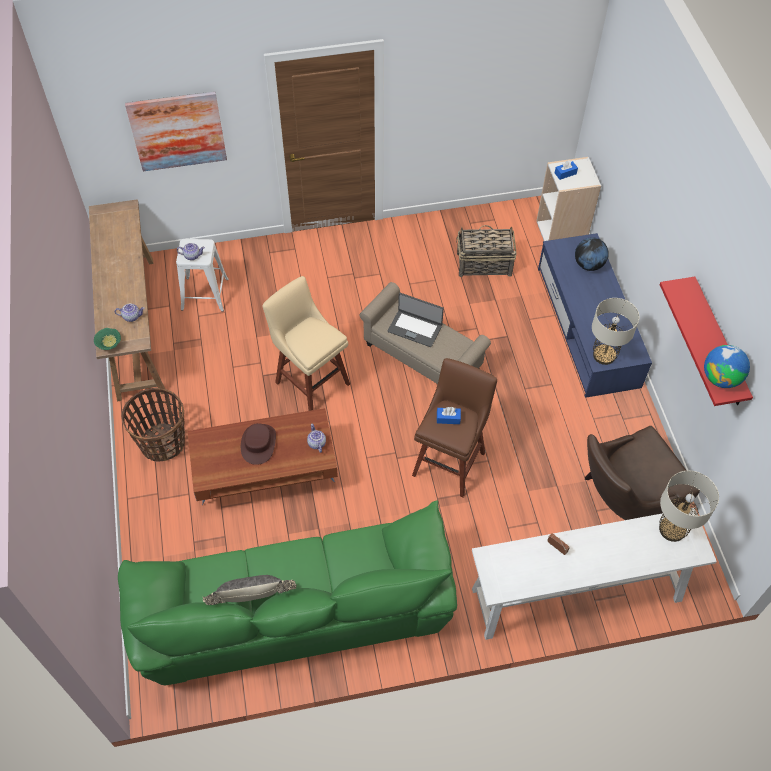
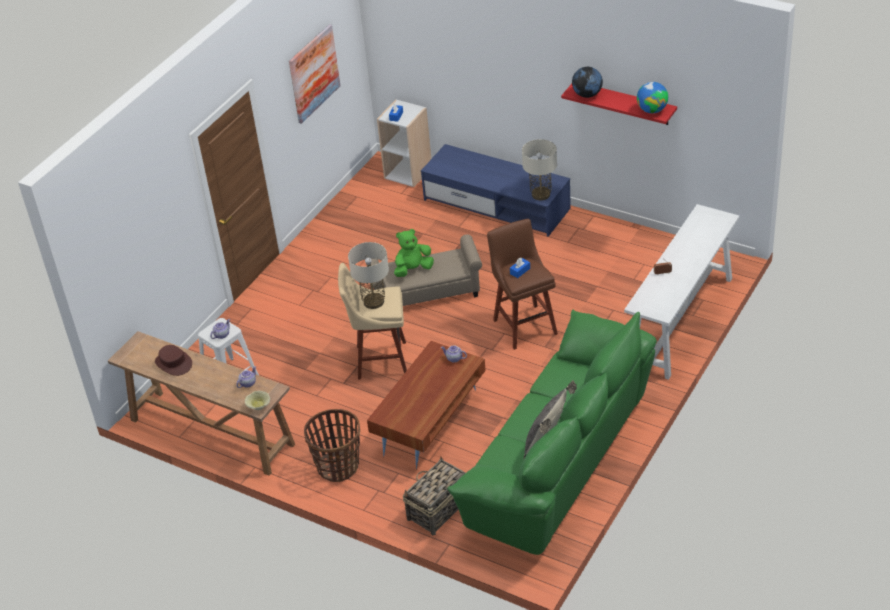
camera: 45 degrees left, 15 degrees down
(109, 344) = (258, 407): green bowl -> beige bowl
(177, 131) = (151, 241): picture -> picture (313, 73)
(258, 444) = (421, 388): brown hat -> brown hat (173, 363)
(415, 328) = (413, 269): laptop -> green plush toy
(483, 264) = (387, 222): basket -> basket (438, 509)
(588, 265) = (464, 161): globe -> globe (587, 95)
(625, 497) = (638, 261): brown armchair -> none
(672, 529) = (701, 220): table lamp -> table lamp (374, 302)

